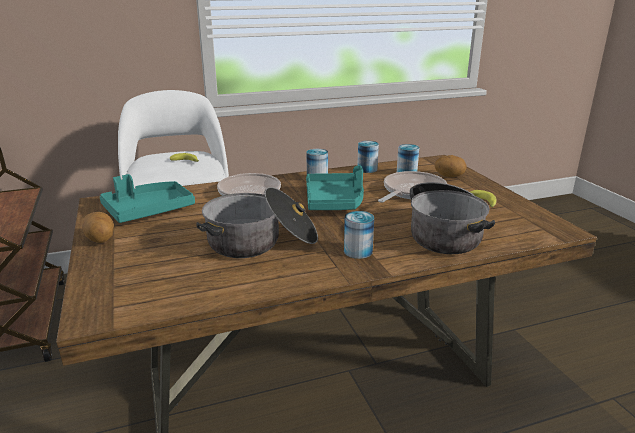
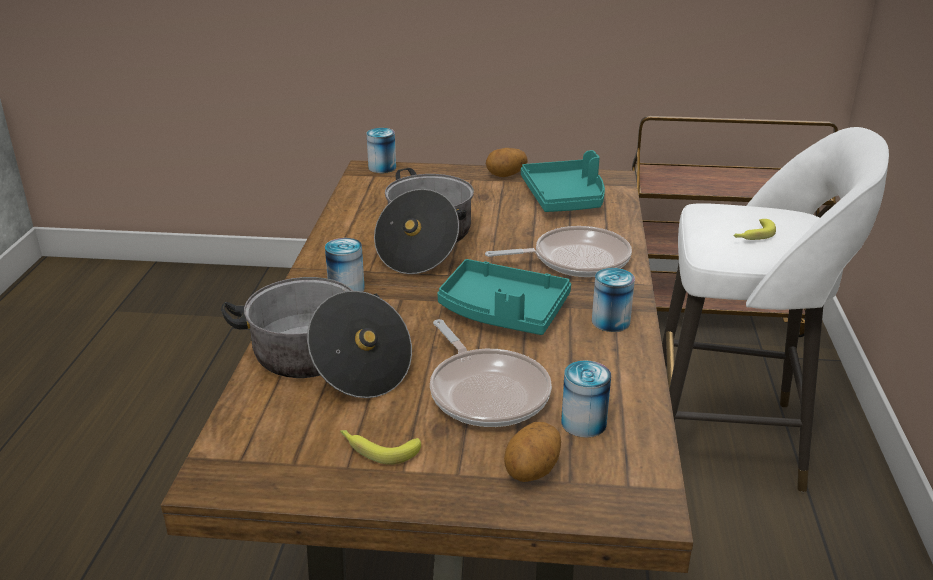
camera: 115 degrees right, 5 degrees up
(367, 169) = (632, 384): can -> can (382, 167)

